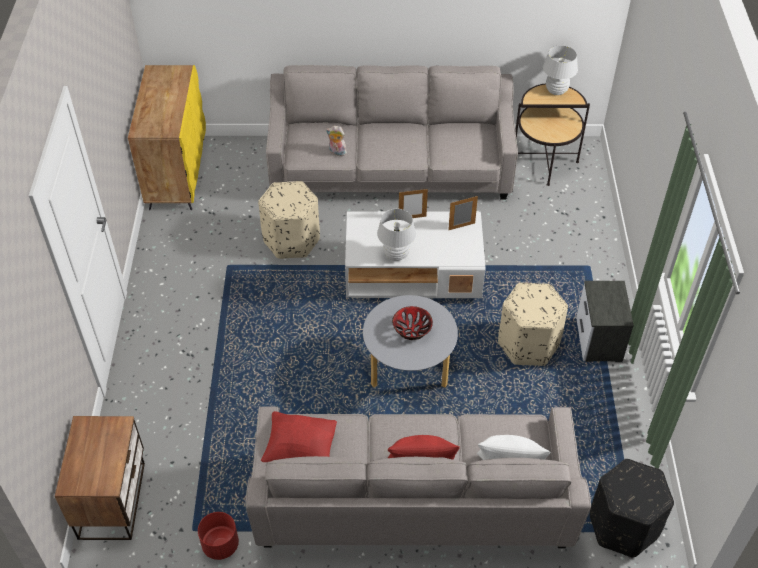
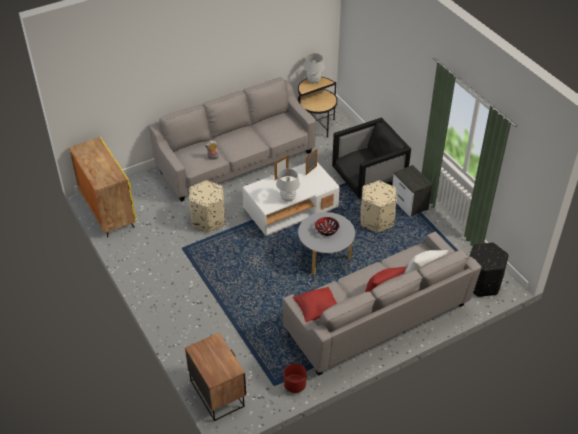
camera: 30 degrees left, 5 degrees down
(563, 273) = (368, 178): none -> black armchair

